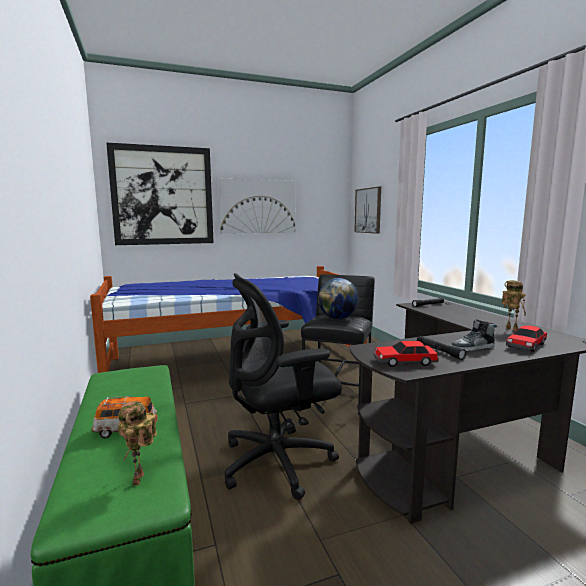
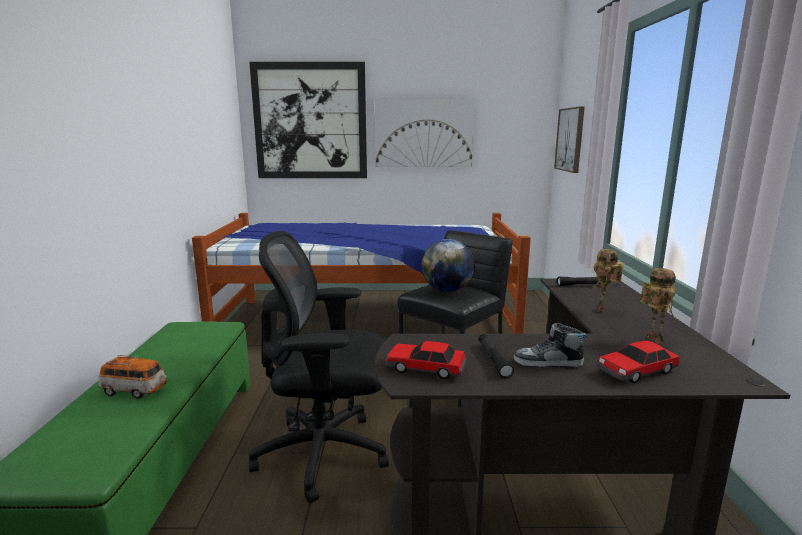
camera: 20 degrees right, 5 degrees up
(140, 480) = (94, 447): toy robot -> toy robot (602, 310)

